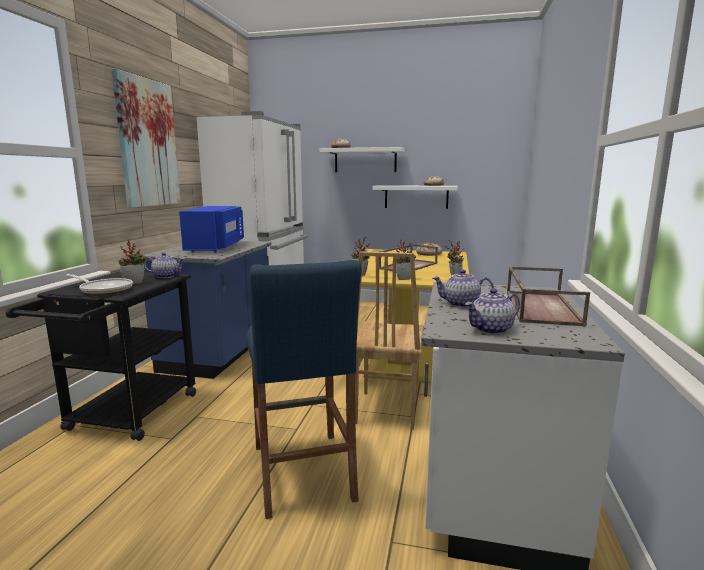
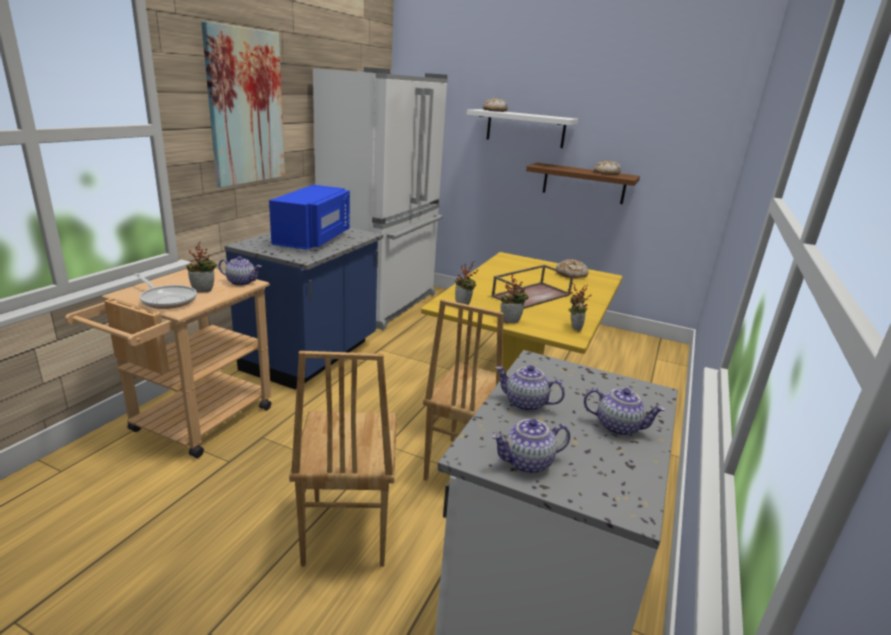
camera: 10 degrees right, 10 degrees up
(126, 417) = (194, 424): black cart -> beige cart
(302, 471) = (345, 531): blue stool -> brown chair
(416, 197) = (584, 183): white shelf -> brown shelf
(539, 307) = (618, 426): brown tray -> teapot

